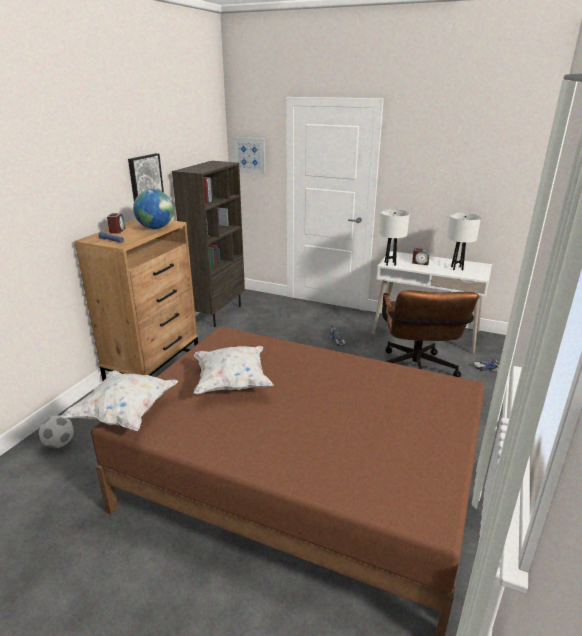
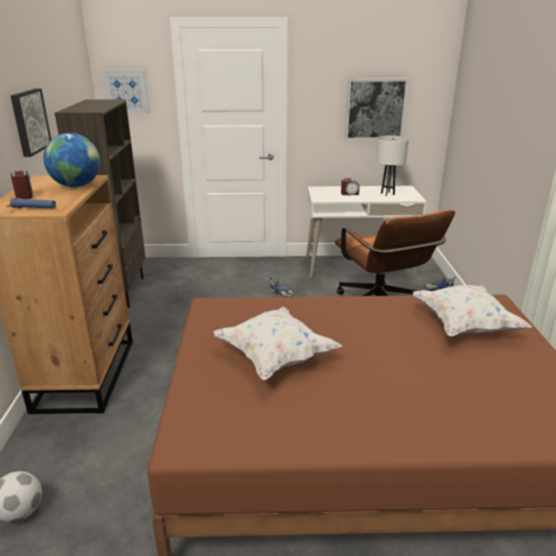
camera: 25 degrees left, 0 degrees up
(126, 413) = (179, 432): white pillow -> white pillow (464, 326)
(390, 263) = (322, 198): white table lamp -> none
(459, 186) = (375, 109): none -> picture

